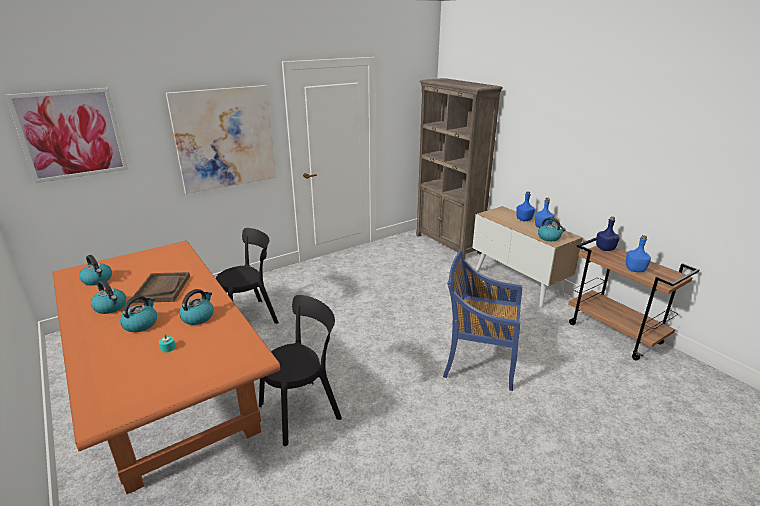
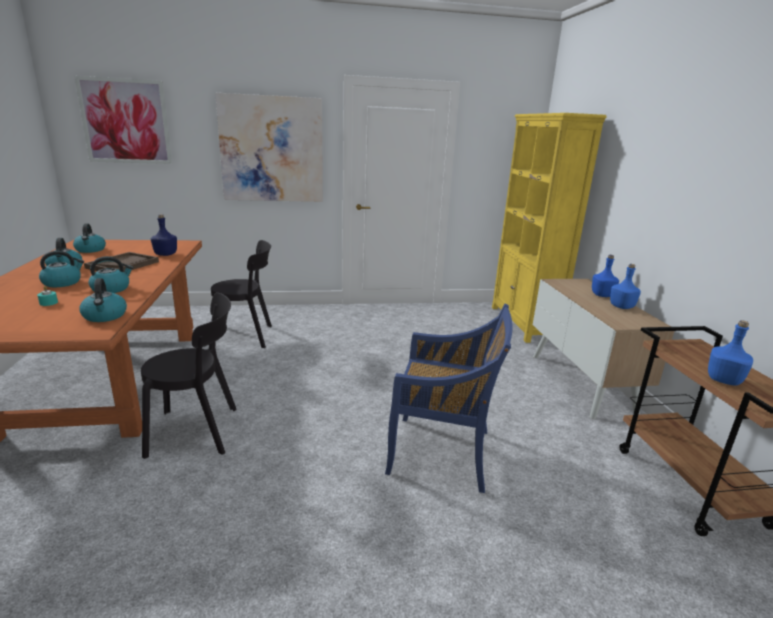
camera: 25 degrees right, 5 degrees down
(448, 244) = (523, 323): brown bookcase -> yellow bookcase
(478, 361) = (442, 452): blue chair -> blue chair turned 150 degrees clockwise
(549, 237) = (618, 318): kettle -> kettle (105, 316)
(605, 249) = (695, 346): blue bottle -> blue bottle (165, 254)

